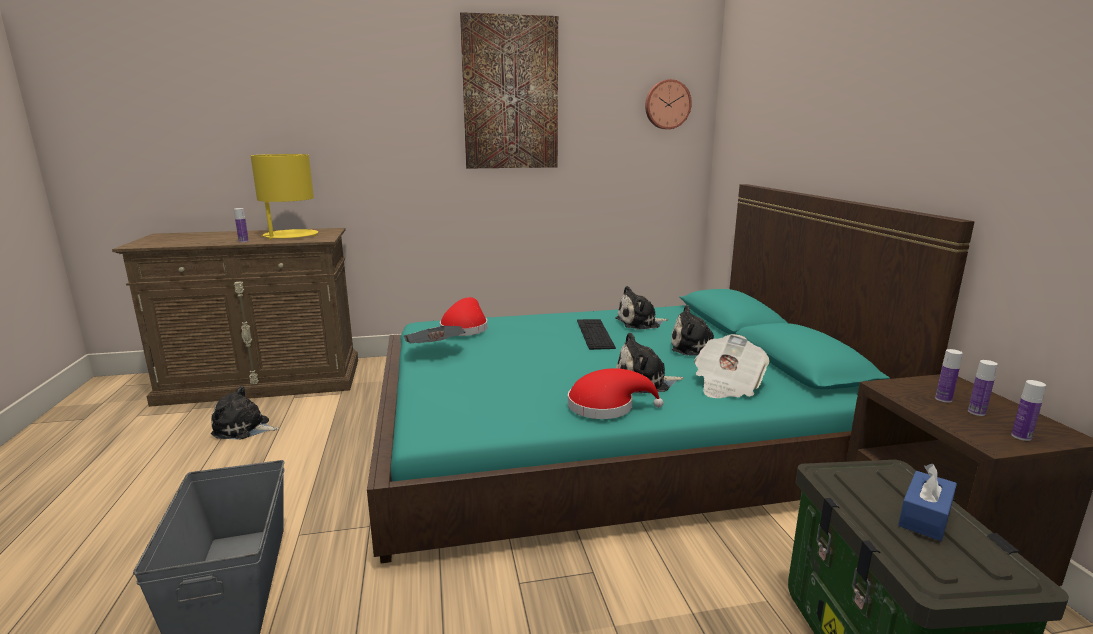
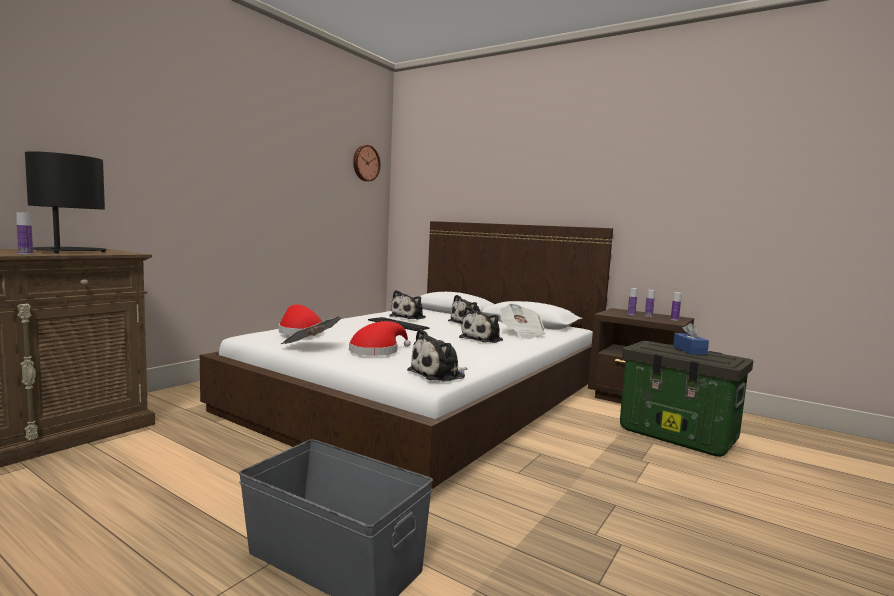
camera: 45 degrees left, 10 degrees down
(244, 429) = (82, 482): plush toy -> plush toy (439, 374)
(290, 236) = (69, 251): yellow table lamp -> black table lamp
(510, 94) = (264, 135): picture -> none
(606, 406) = (492, 351): red hat -> red hat (377, 351)
(610, 431) = (429, 395): turquoise bed -> white bed

